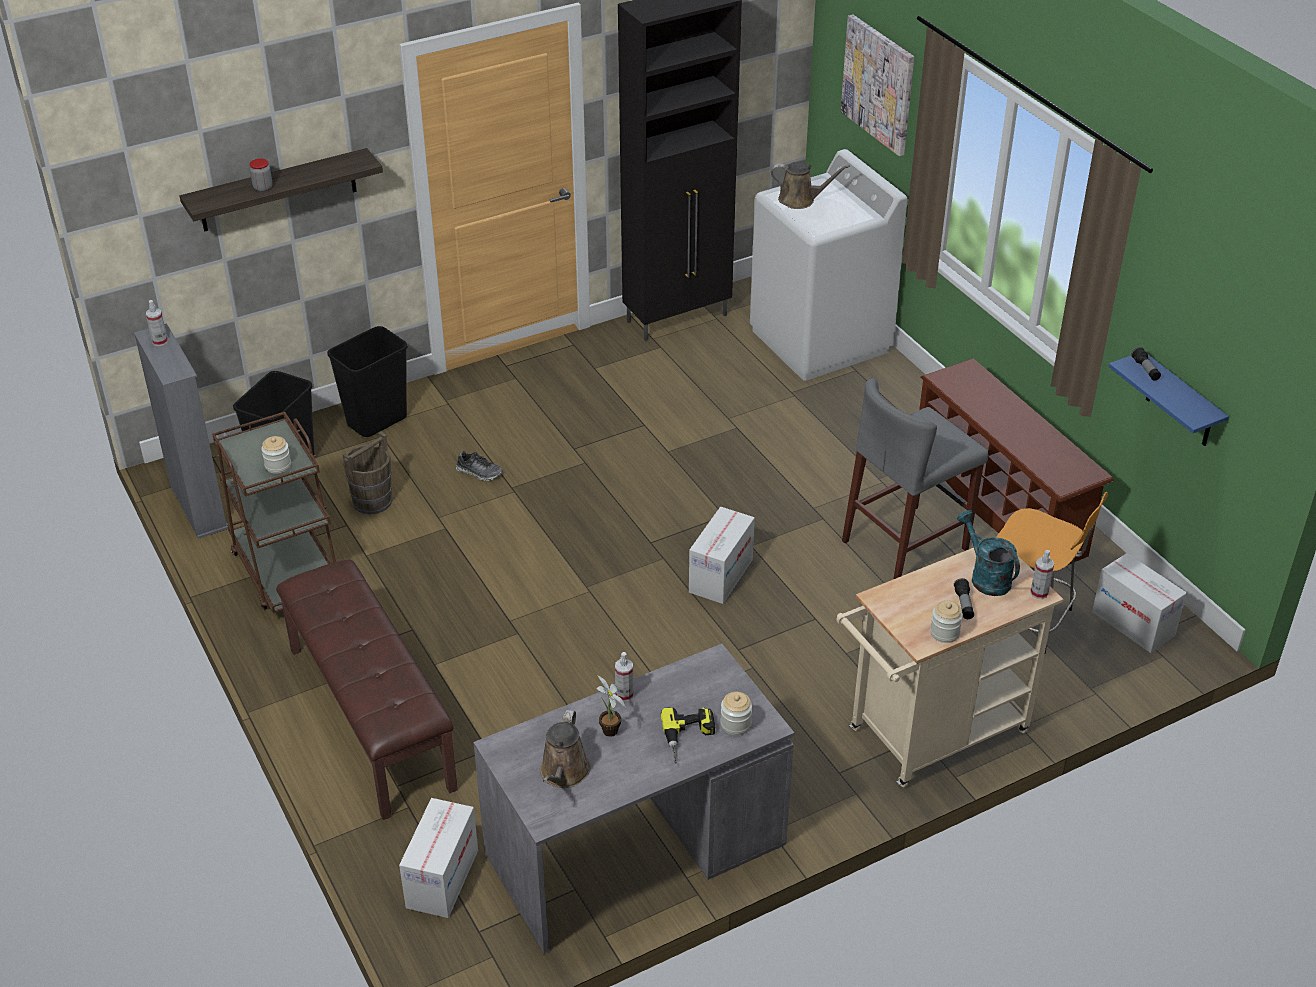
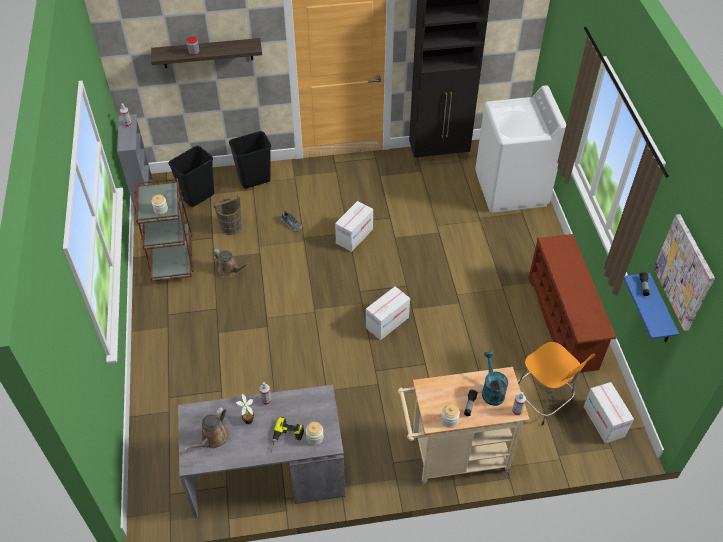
camera: 20 degrees right, 10 degrees up
(369, 717) = (173, 353): brown bench -> none
(442, 878) = (166, 458): cardboard box -> cardboard box (354, 236)
(800, 200) = (508, 112): brown watering can -> brown watering can (230, 270)
(878, 84) = (568, 55): picture -> picture (684, 272)
(905, 545) = (497, 332): grey stool -> none

